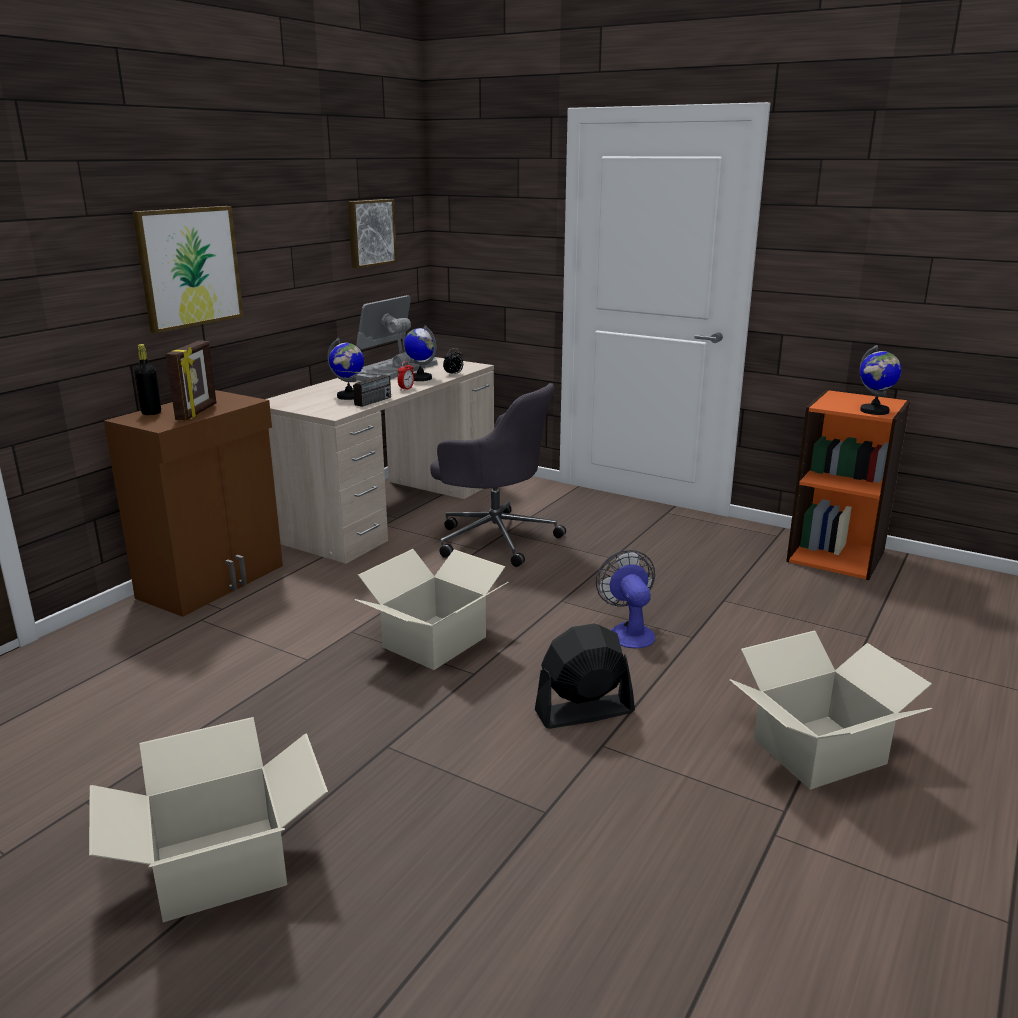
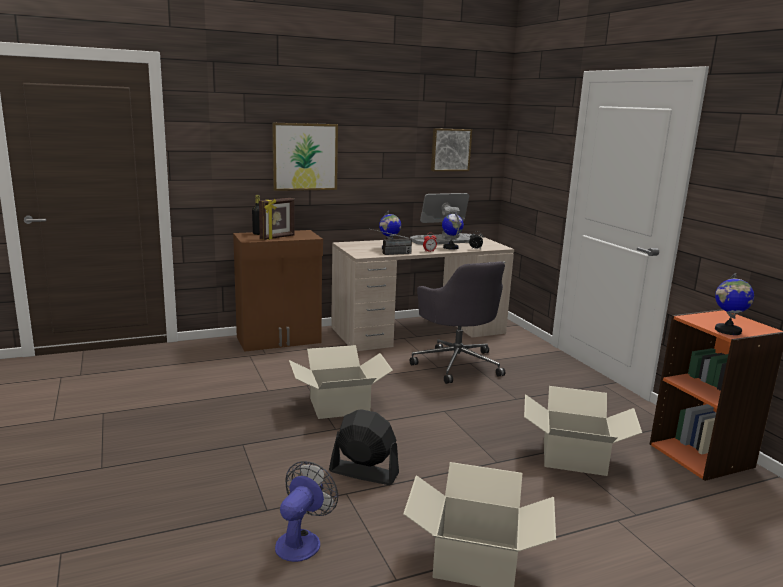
camera: 35 degrees right, 5 degrees down
(220, 868) = (107, 462): cardboard box -> cardboard box (574, 458)
(628, 631) = (459, 442): fan -> fan (302, 540)

